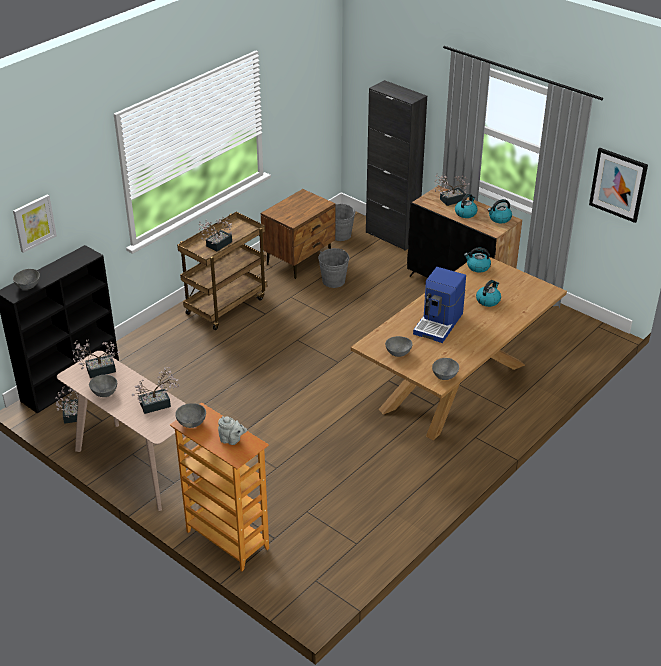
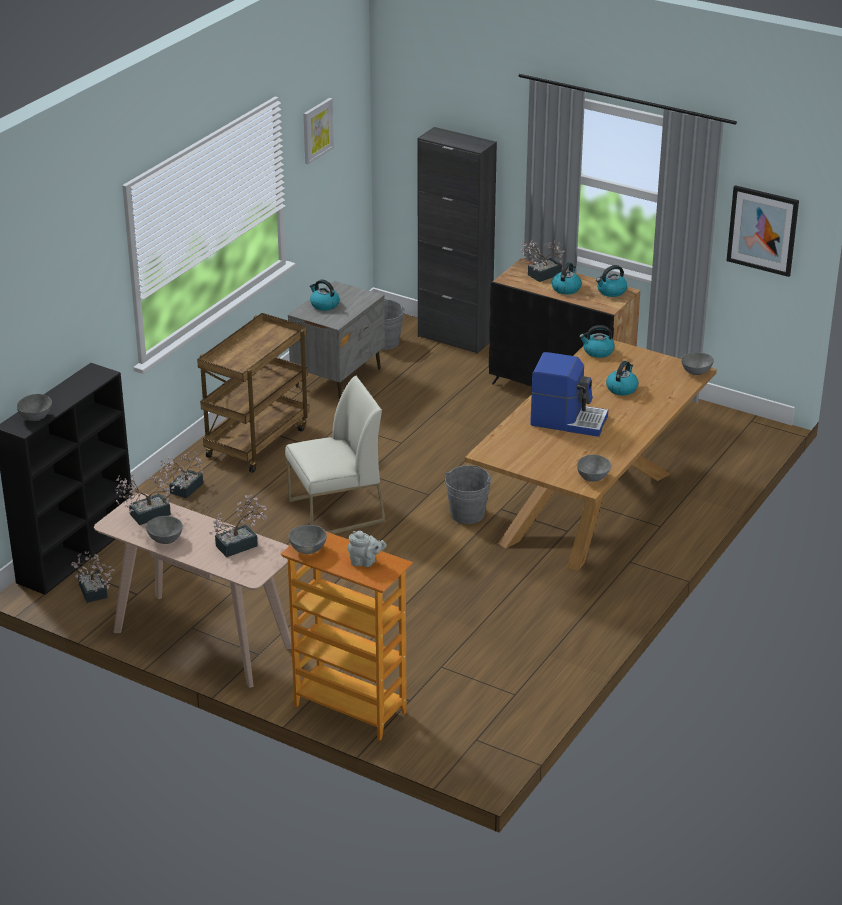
camera: 10 degrees left, 5 degrees down
(34, 223) = (36, 333): picture -> picture (317, 130)
(216, 245) = (248, 356): potted plant -> potted plant (184, 490)
(266, 369) = (336, 512): none -> white chair
(289, 207) = (324, 305): none -> kettle
(299, 260) = (339, 377): brown nightstand -> grey nightstand
(333, 281) = (393, 399): grey bucket -> grey bucket (467, 514)
(398, 353) = (528, 458): grey bowl -> grey bowl (697, 372)
(439, 323) = (568, 420): coffee machine -> coffee machine turned 90 degrees counterclockwise

